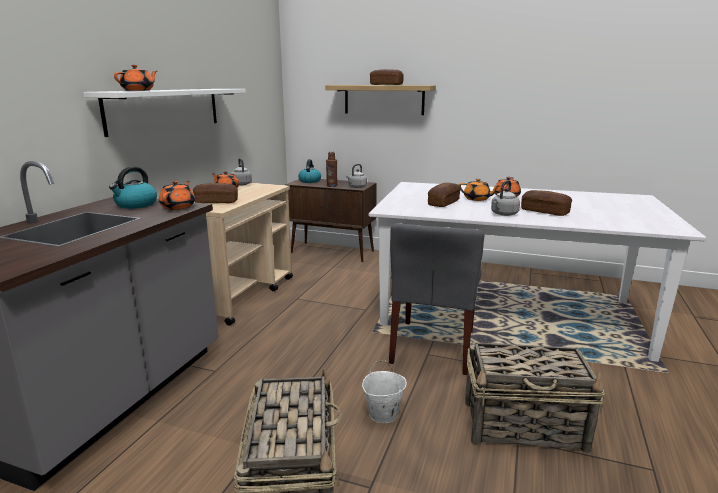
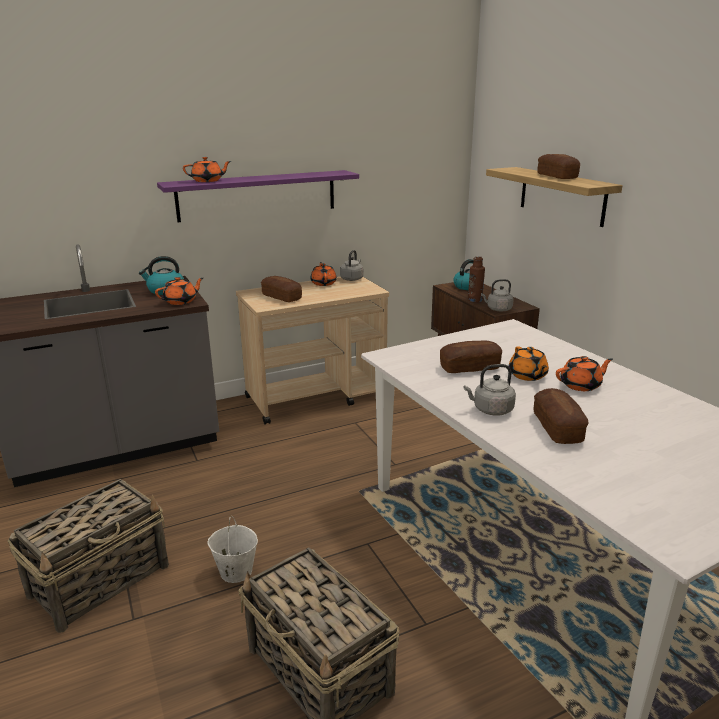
camera: 45 degrees right, 5 degrees up
(165, 109) = (258, 195): white shelf -> purple shelf
(433, 347) = (386, 539): grey chair -> none

